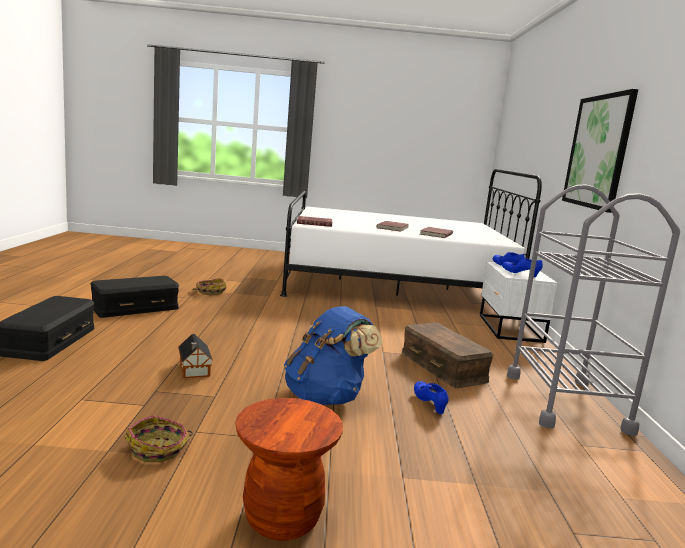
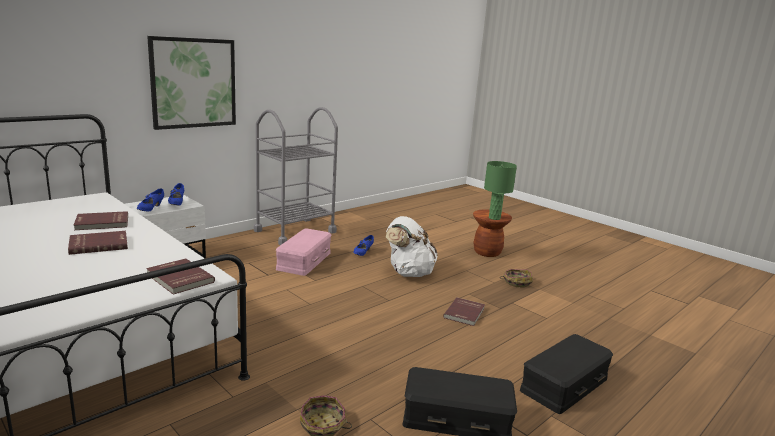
camera: 135 degrees left, 5 degrees up
(194, 370) = (465, 313): toy house -> red book
(271, 410) = (494, 218): none -> green table lamp
(326, 397) = (408, 273): blue backpack -> white backpack
(443, 366) = (303, 260): brown storage box -> pink storage box

